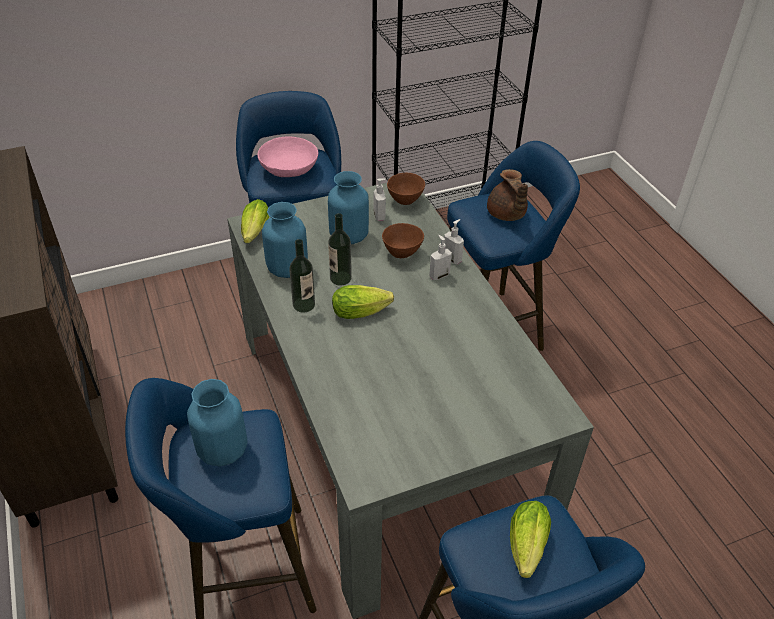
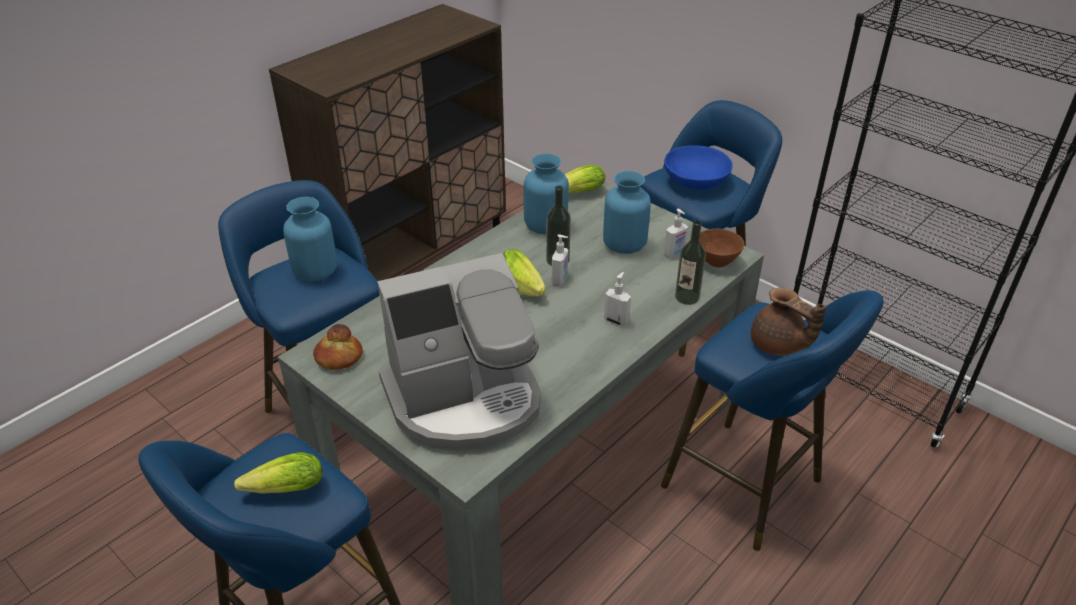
camera: 65 degrees right, 5 degrees down
(289, 169) = (696, 181): pink bowl -> blue bowl
(304, 304) = (504, 251): bottle -> bottle (687, 297)
(380, 461) = (338, 357): none -> bread
(402, 253) = (629, 286): brown bowl -> none
(452, 259) = (651, 322): soap dispenser -> soap dispenser (560, 280)
(481, 391) = (465, 399): none -> coffee machine
(506, 214) = (778, 345): brown teapot -> brown teapot turned 90 degrees counterclockwise

